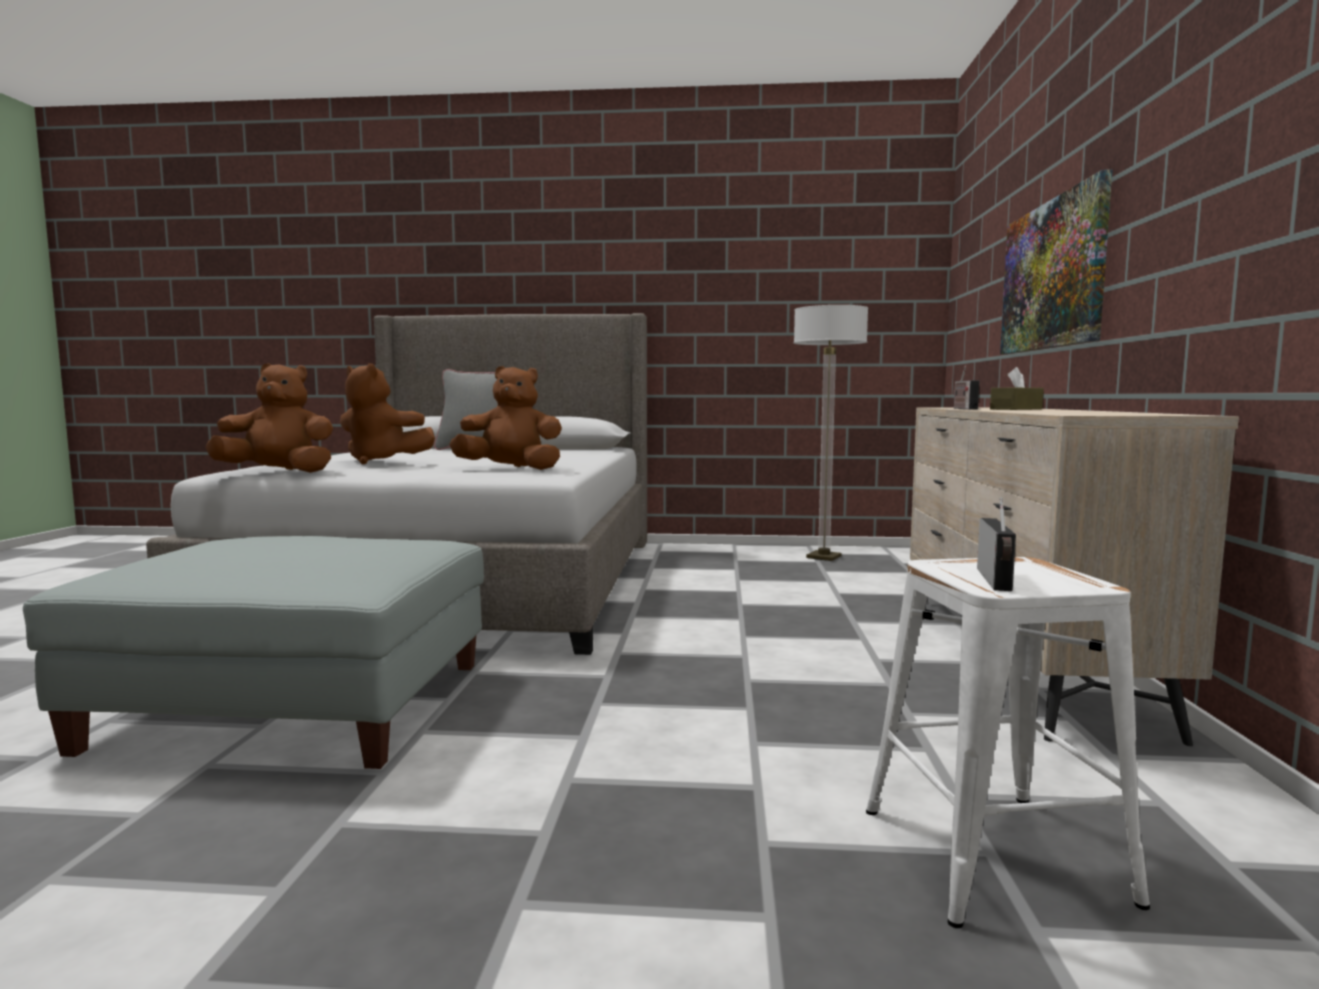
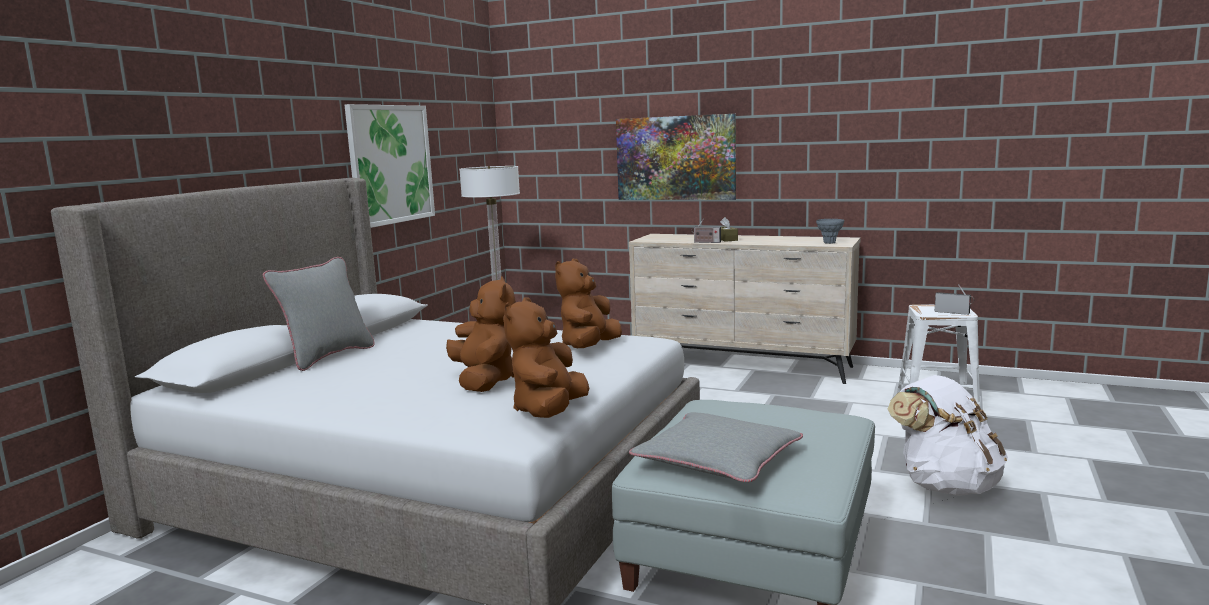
camera: 70 degrees left, 5 degrees up
(228, 548) = (717, 459): none -> grey pillow
(382, 462) = (484, 381): brown plush toy -> brown plush toy turned 60 degrees counterclockwise
(505, 849) = (945, 485): none -> white backpack
(726, 306) = (390, 164): none -> picture
(1088, 413) = (829, 243): none -> grey vase

